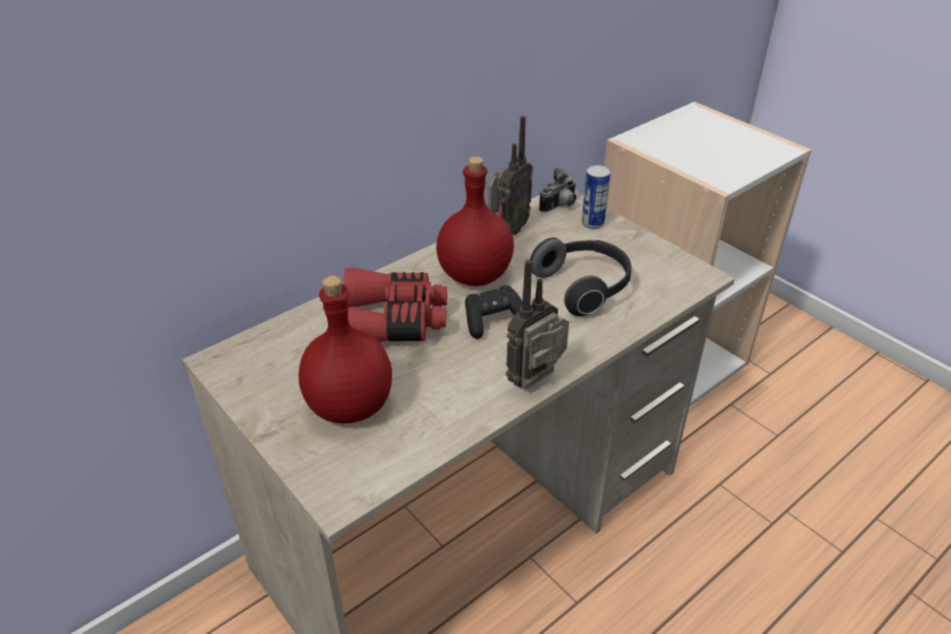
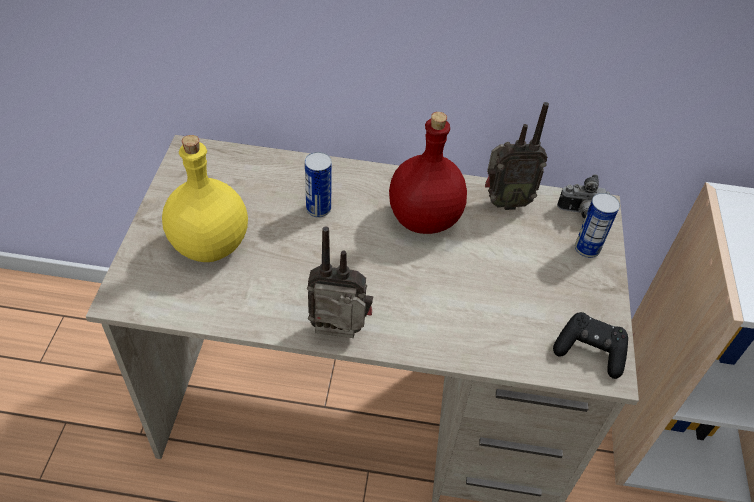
camera: 45 degrees right, 10 degrees up
(348, 406) = (209, 244): red bottle -> yellow bottle
(393, 322) = (318, 209): red binoculars -> can
(494, 321) = (382, 265): black game controller -> black game controller (589, 351)
(583, 287) = (489, 296): headphones -> none

